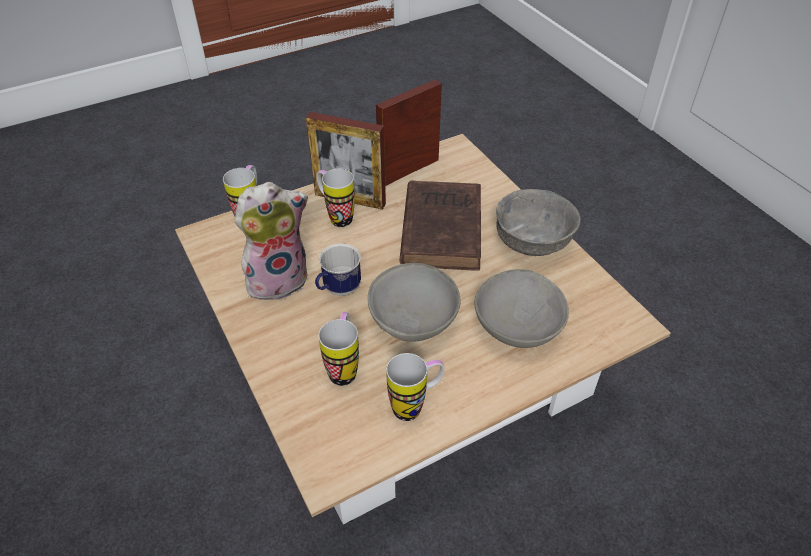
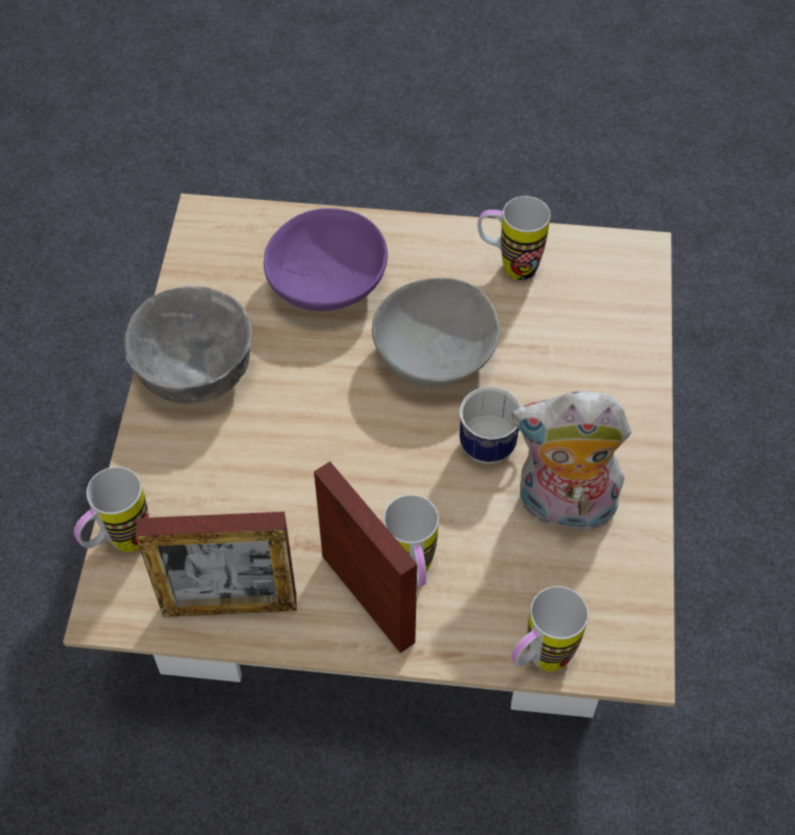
camera: 145 degrees left, 10 degrees up
(344, 367) = (554, 343): mug -> mug (119, 544)
(441, 228) = (284, 463): brown book -> none
(516, 326) = (328, 284): grey bowl -> purple bowl

